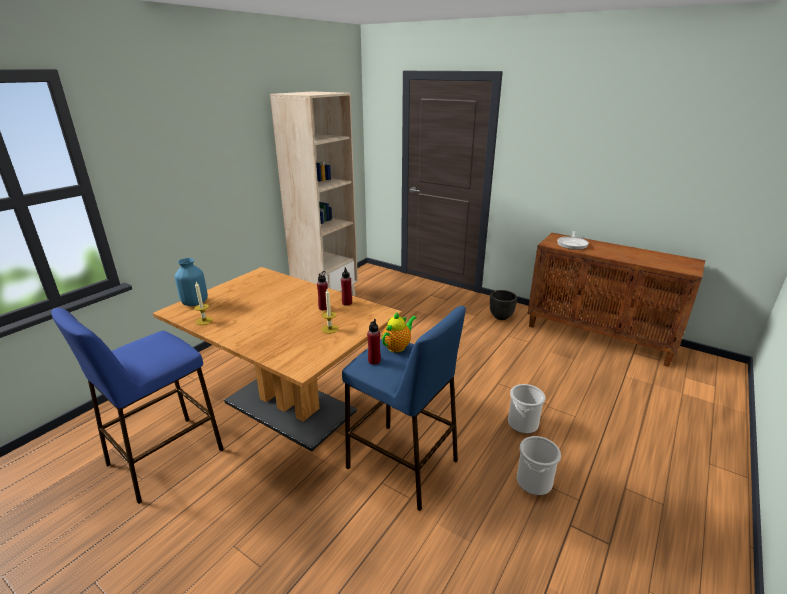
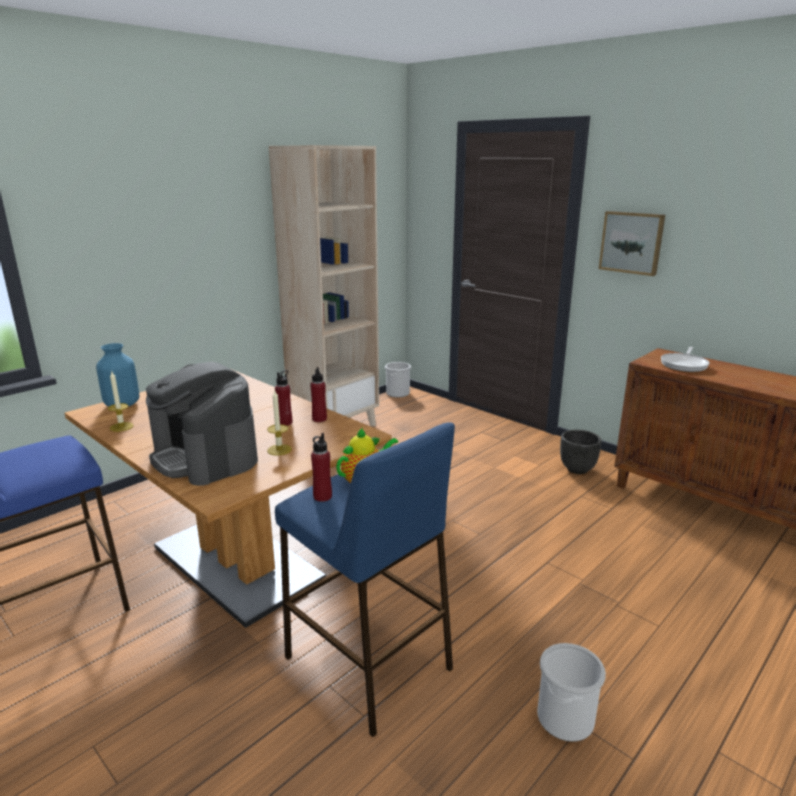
camera: 10 degrees right, 5 degrees down
(279, 339) = (205, 456): none -> coffee machine
(522, 423) = (570, 626): bucket -> bucket (398, 393)
(533, 161) = (632, 242): none -> picture

